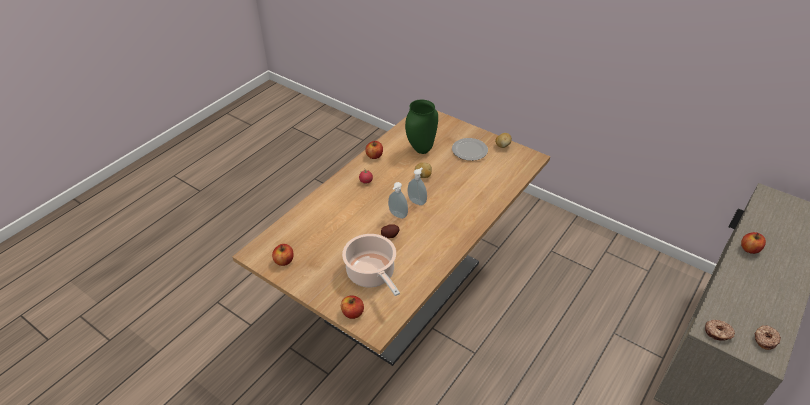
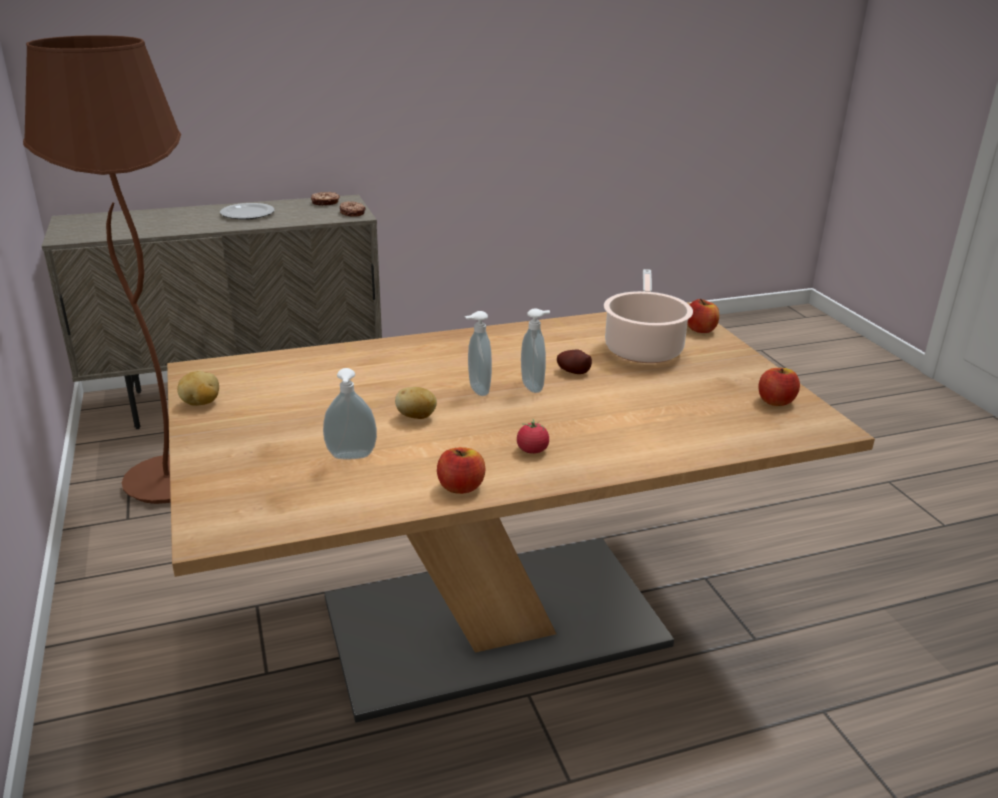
camera: 145 degrees left, 15 degrees down
(421, 150) = (351, 457): green vase -> soap dispenser
(469, 151) = (270, 419): plate -> plate (248, 214)
(626, 277) = (167, 483): none -> brown floor lamp
(749, 249) = (199, 226): apple -> none

